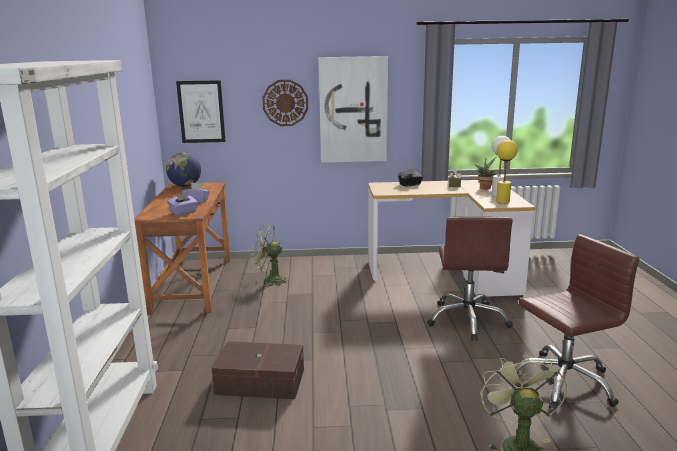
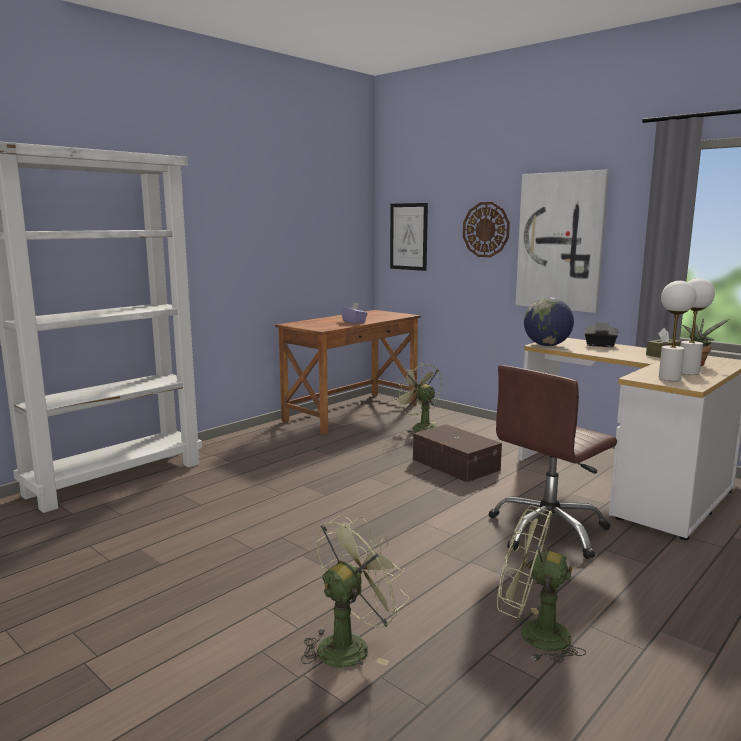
camera: 45 degrees right, 5 degrees down
(184, 212) = (321, 326): purple tissue box -> none
(185, 186) = (380, 312): globe -> globe (547, 345)
(260, 381) = (260, 490): brown storage box -> brown storage box (456, 464)
(502, 201) = (669, 378): yellow table lamp -> white table lamp
(563, 382) = (532, 634): brown office chair -> green fan

